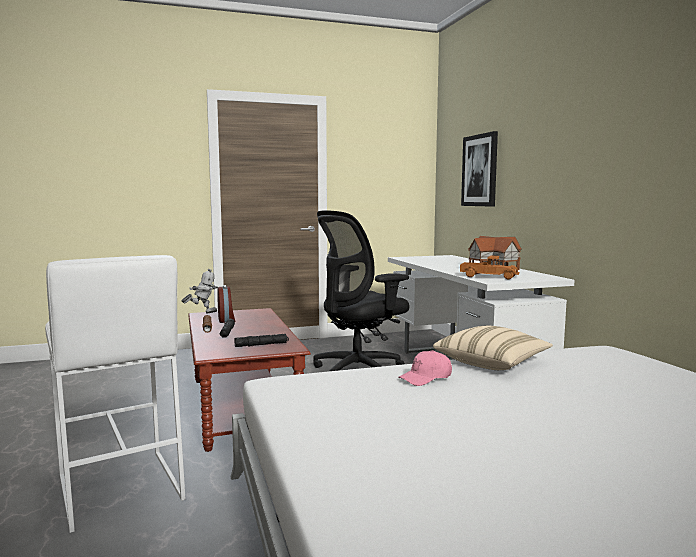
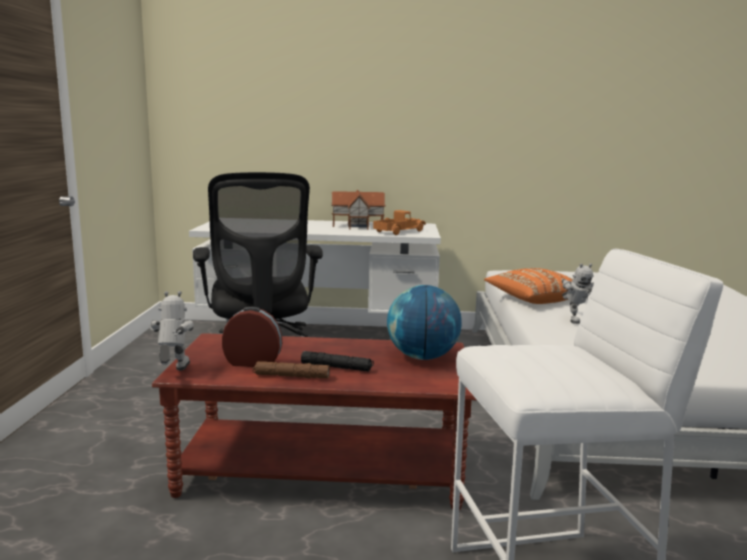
camera: 70 degrees left, 5 degrees up
(261, 345) = (422, 357): black flashlight -> globe
(426, 378) = (574, 320): pink cap -> toy robot
(480, 170) = (263, 114): picture -> none
(492, 363) = (533, 299): beige pillow -> orange pillow

